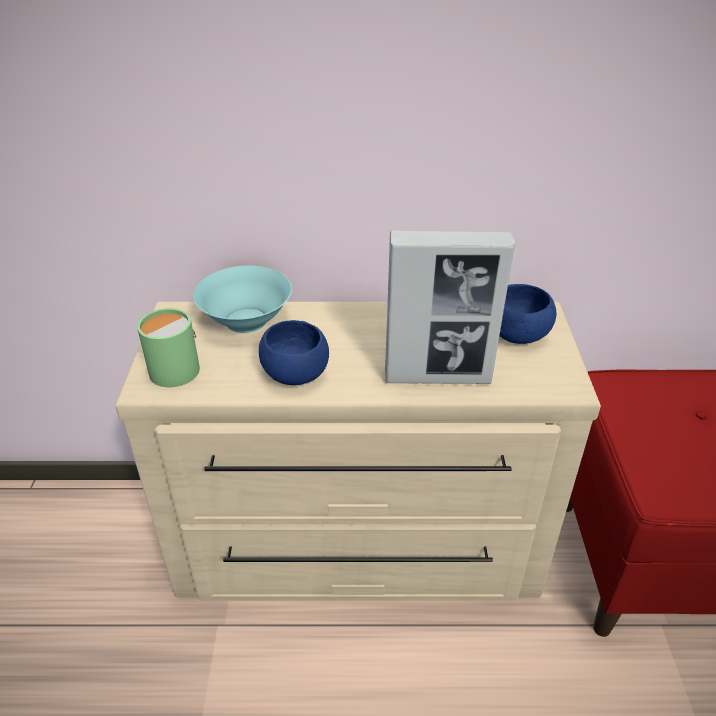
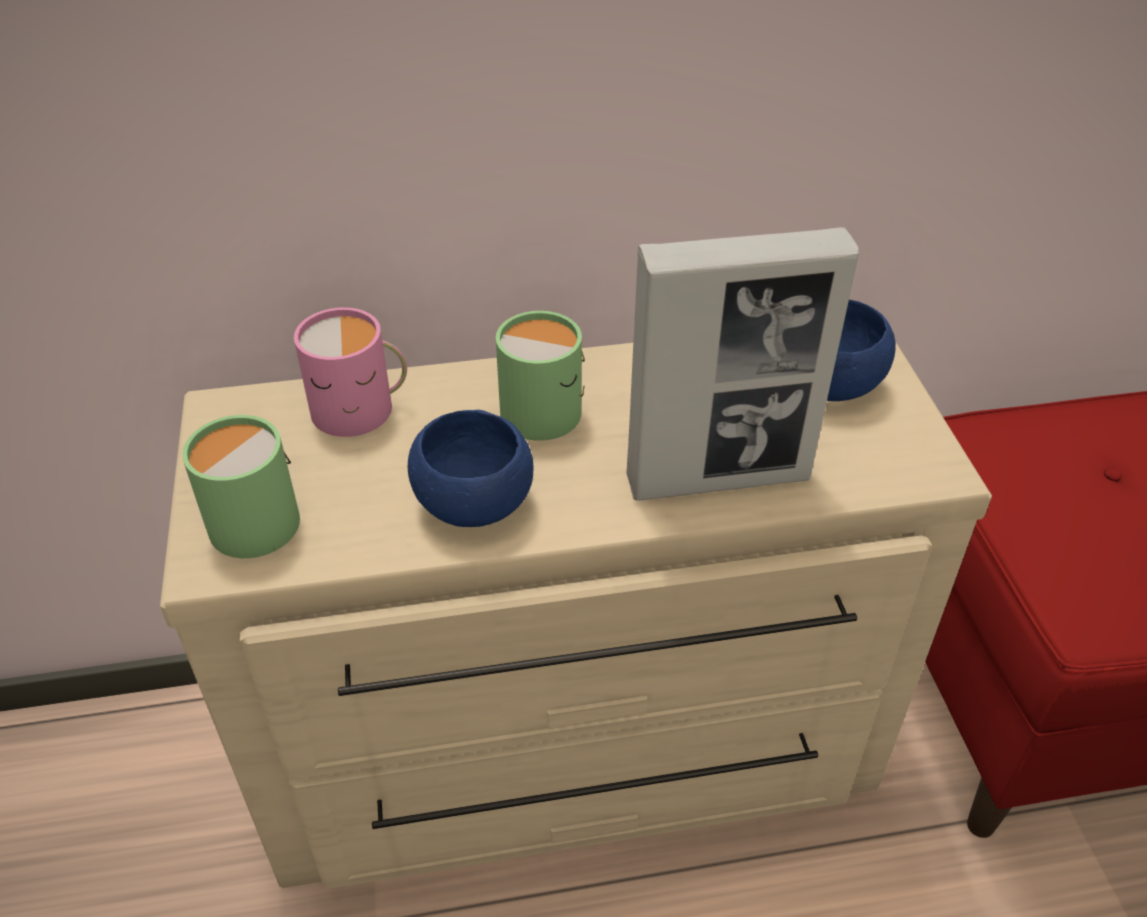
camera: 10 degrees left, 5 degrees up
(247, 320) = (361, 409): turquoise bowl -> pink mug
(349, 329) = (545, 407): none -> green mug

